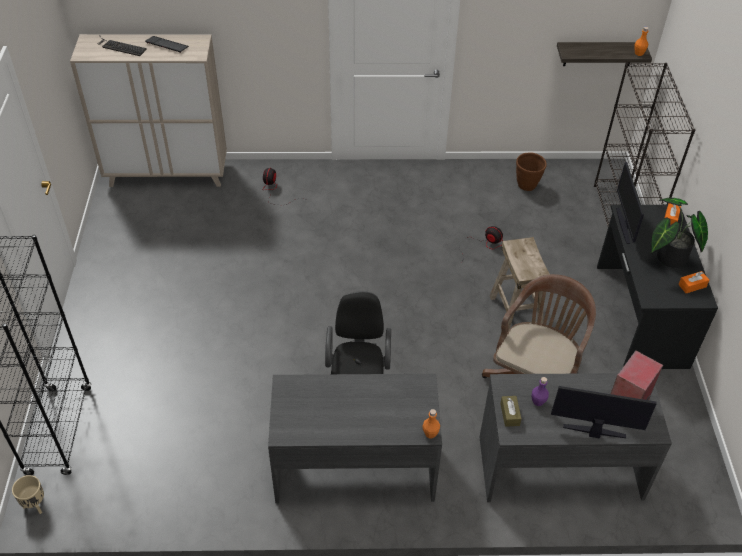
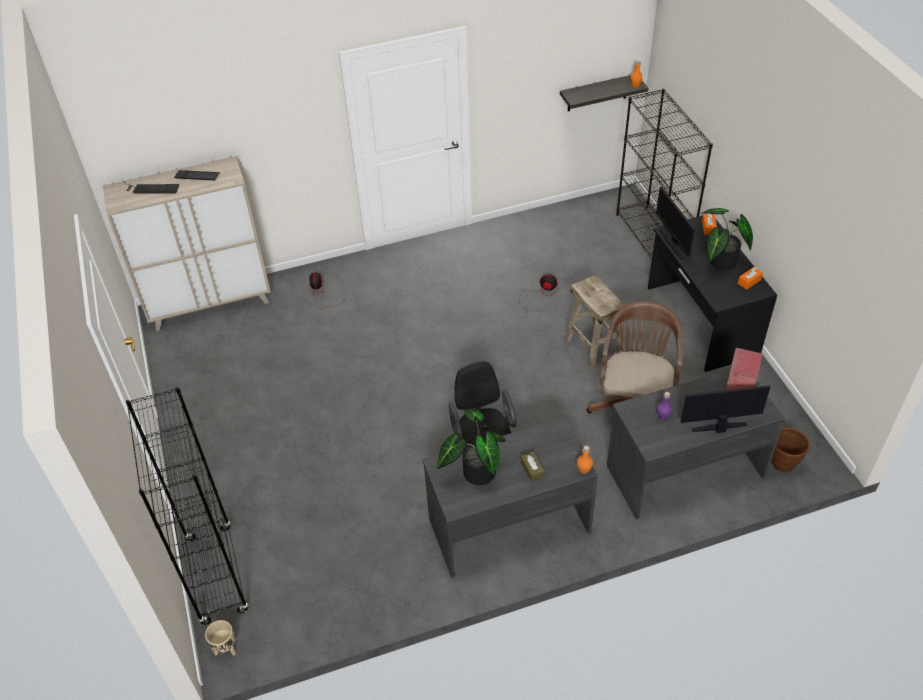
camera: 15 degrees left, 0 degrees up
(318, 403) = (475, 472): none -> potted plant
(510, 414) = (644, 433): brown tissue box -> brown tissue box (532, 470)
(527, 186) = (557, 230): brown planter -> brown planter (783, 464)

